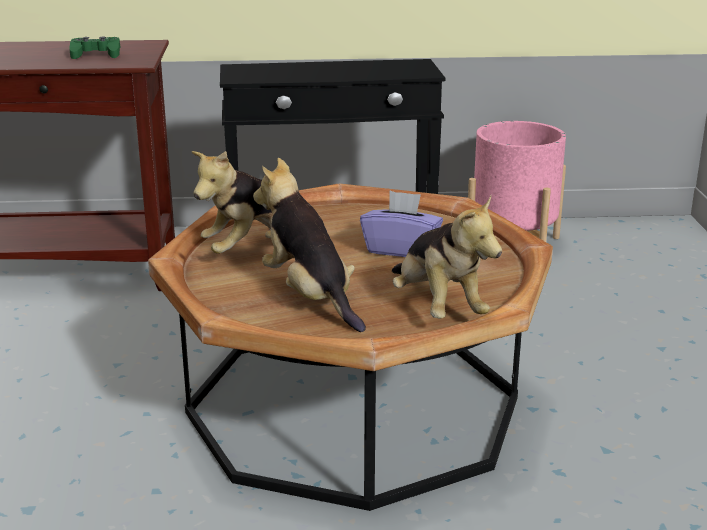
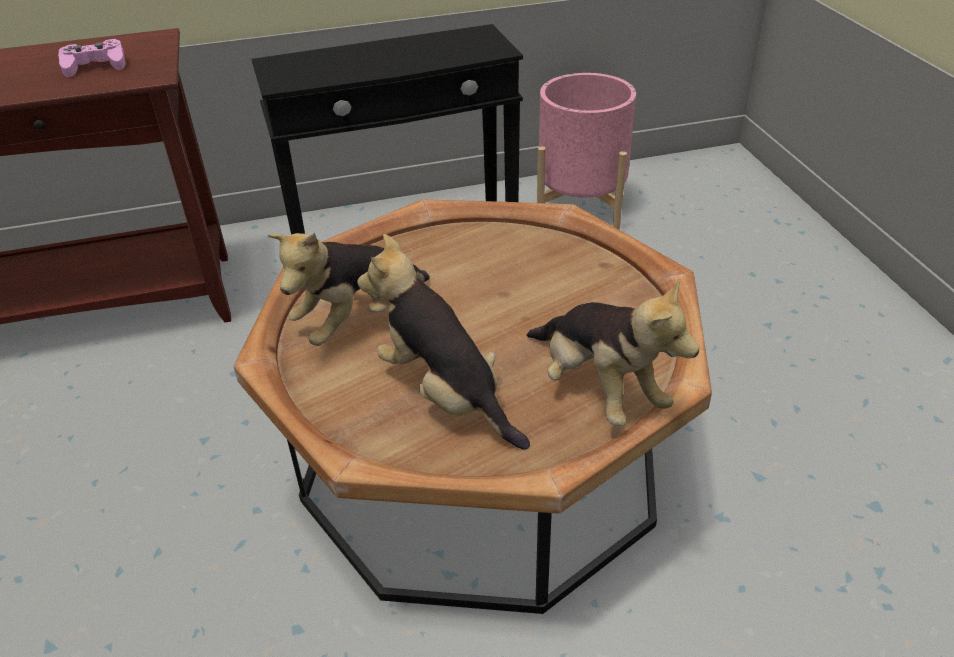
camera: 10 degrees left, 15 degrees up
(96, 55) = (95, 66): green game controller -> pink game controller
(401, 249) = (523, 295): purple tissue box -> none

